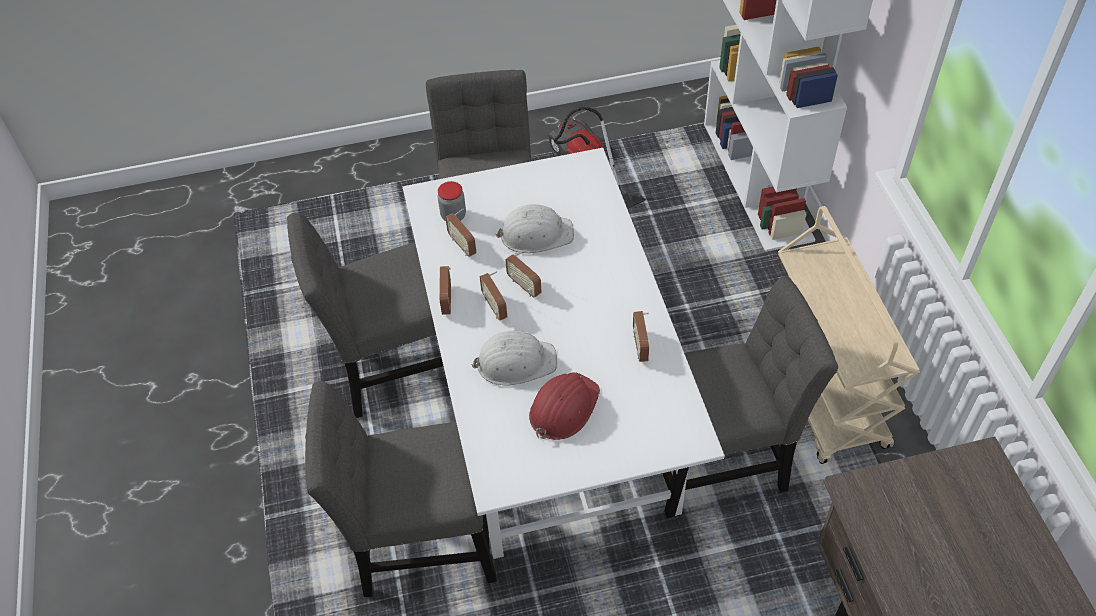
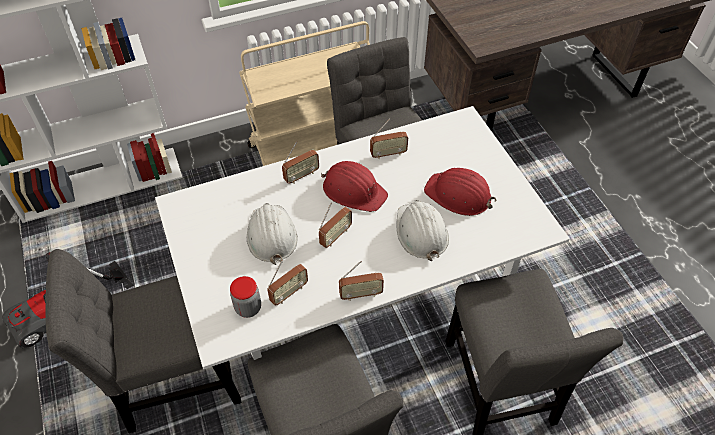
camera: 100 degrees left, 0 degrees up
(495, 307) = (363, 255): radio -> radio (301, 176)
(586, 307) = (353, 190): none -> red hard hat

